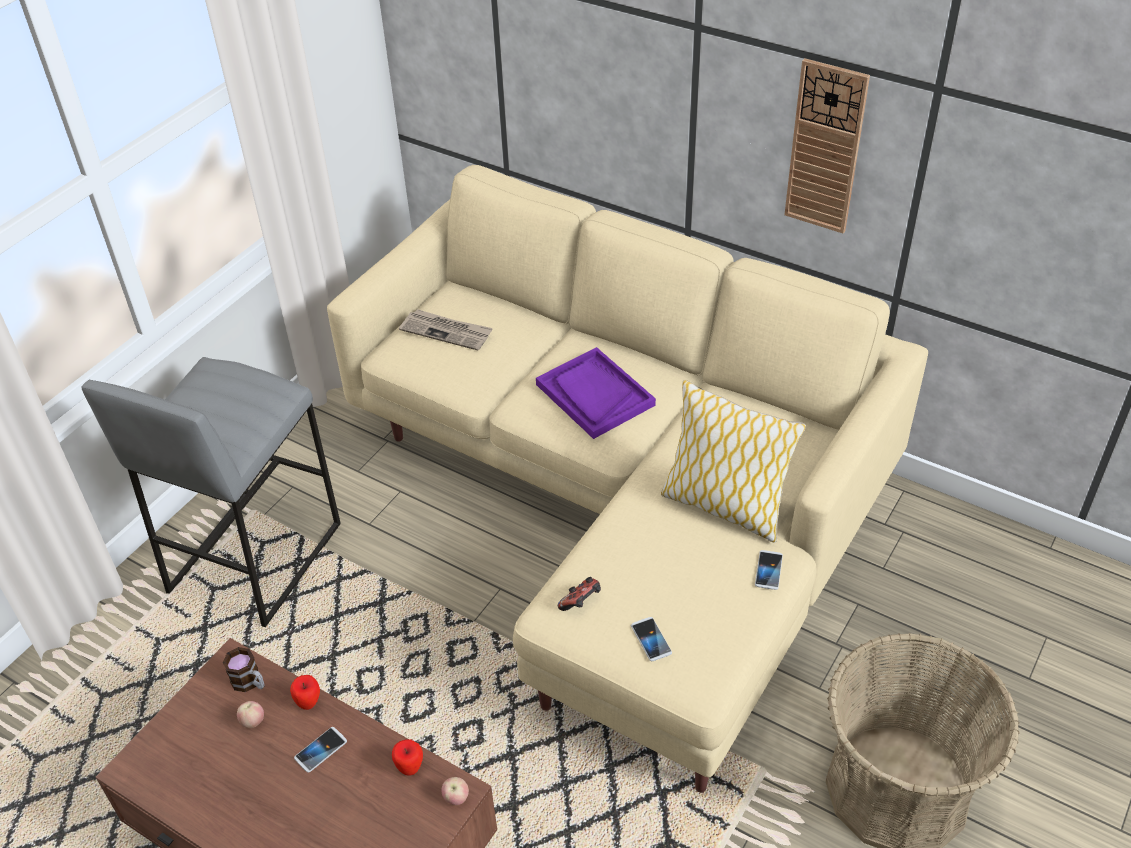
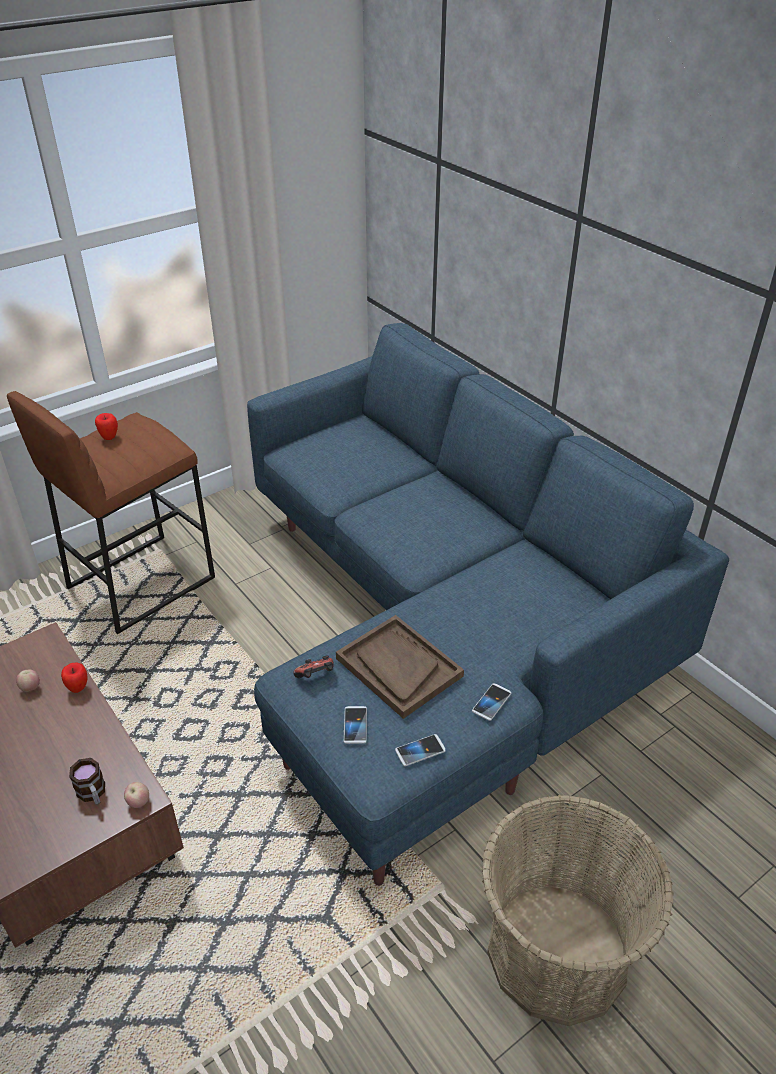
camera: 20 degrees right, 5 degrees down
(250, 682) = (48, 658): mug -> mug (93, 794)
(254, 556) = (140, 581): grey stool -> brown stool
(320, 750) = (63, 726): phone -> phone (420, 751)
(410, 768) = (119, 765): apple -> apple (109, 437)
(447, 331) = (336, 446): newspaper -> none
(594, 395) = (424, 521): purple tray -> none
(626, 504) = (441, 629): beige sofa -> blue sofa
(659, 565) = (398, 667): none -> brown tray
(724, 506) = (482, 637): pillow -> none
(825, 148) = (667, 344): wall clock -> none

